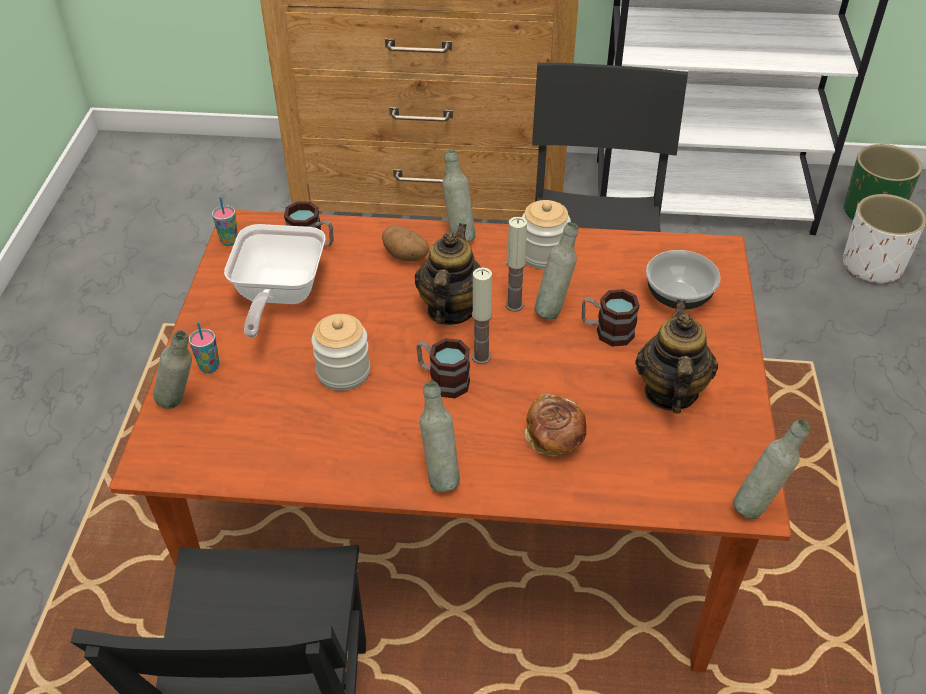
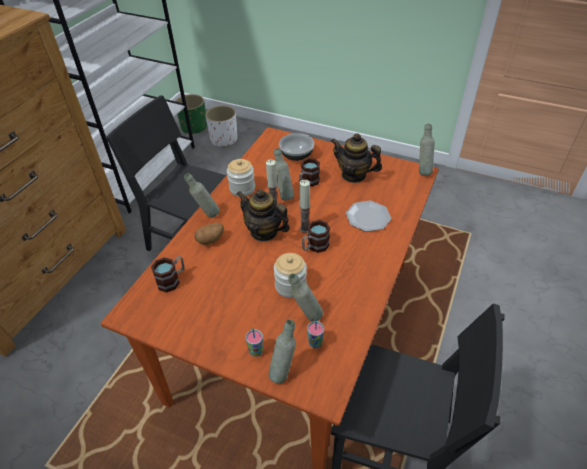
camera: 70 degrees left, 0 degrees up
(229, 241) = (139, 323): cup -> cup (315, 343)
(278, 296) = (210, 305): frying pan -> none
(440, 475) = (378, 262): grey bottle -> grey bottle (306, 317)
(554, 439) = (368, 217): bread -> plate

